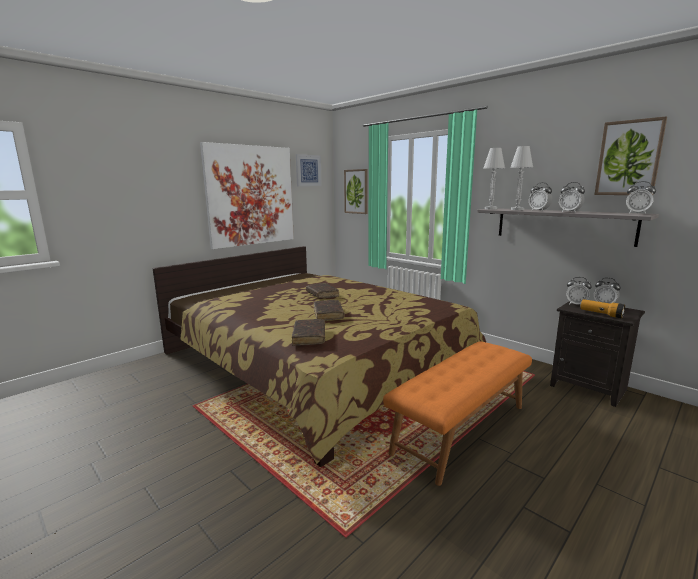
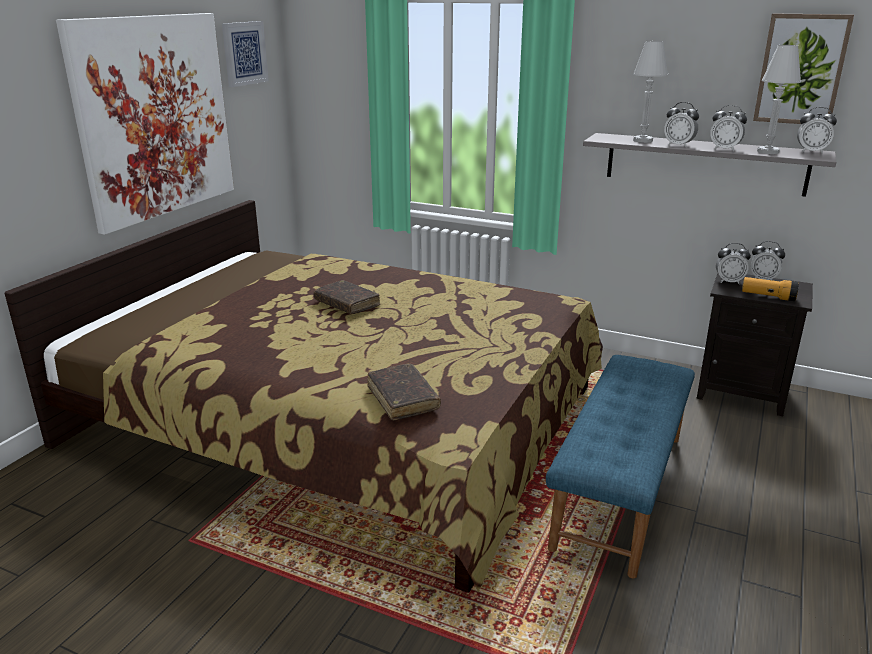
camera: 20 degrees left, 10 degrees up
(328, 314) = (394, 347): brown book -> none
(356, 191) = (337, 91): picture -> none
(460, 428) = (618, 489): orange bench -> blue bench
(490, 209) = (601, 138): white table lamp -> white table lamp (768, 152)

